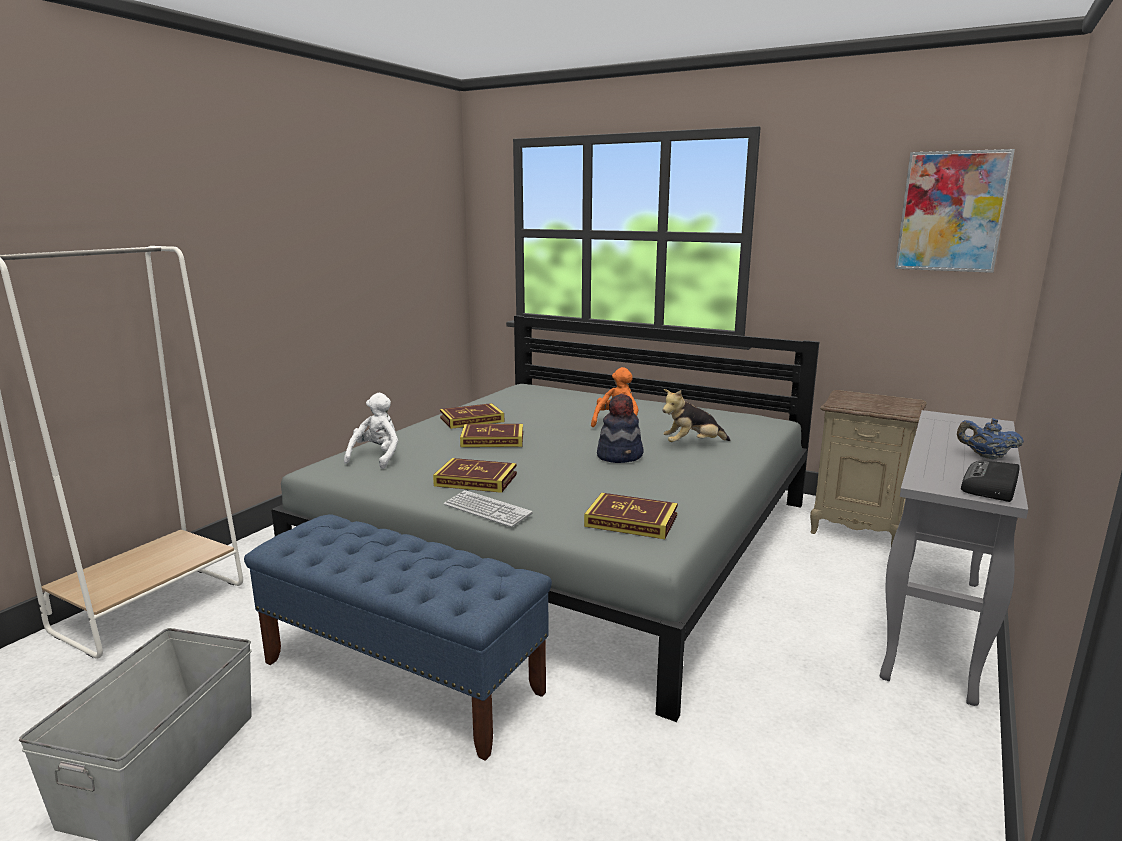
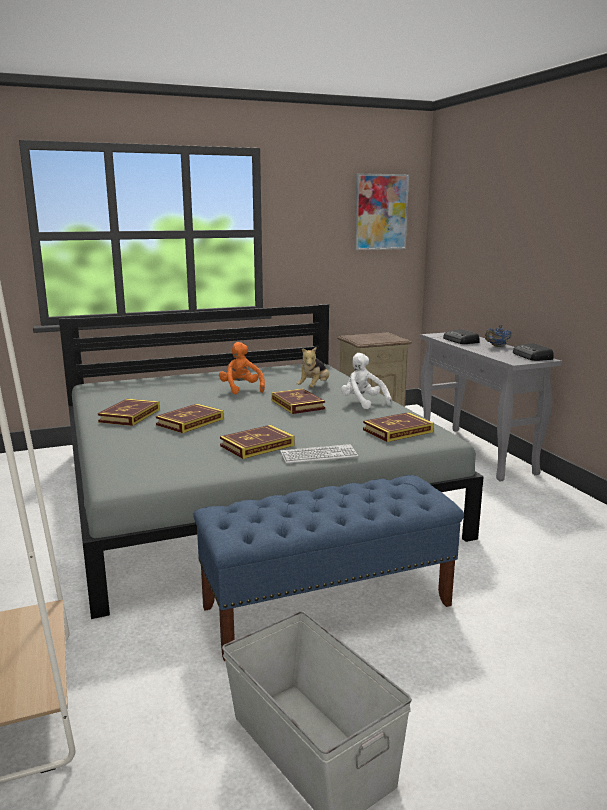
camera: 50 degrees left, 0 degrees up
(377, 457) = (139, 460): white plush toy -> white plush toy (363, 403)
(620, 456) = (297, 404): hat -> book
(952, 433) = (461, 341): none -> radio

